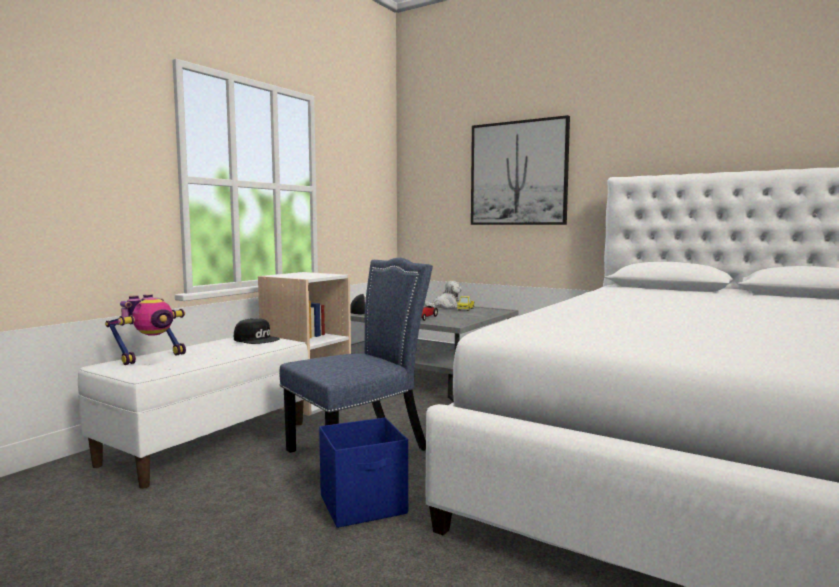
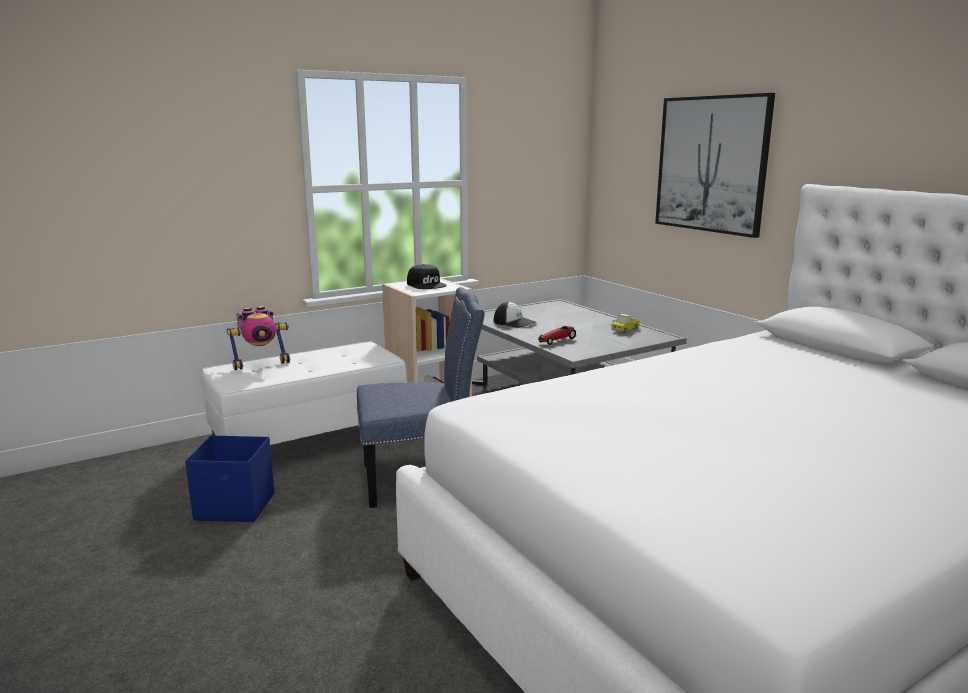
camera: 25 degrees right, 10 degrees up
(257, 339) = (367, 350): black cap -> black cap (427, 284)
(364, 505) = (377, 535): blue storage box -> blue storage box (236, 507)
(445, 306) = (609, 322): plush toy -> none

